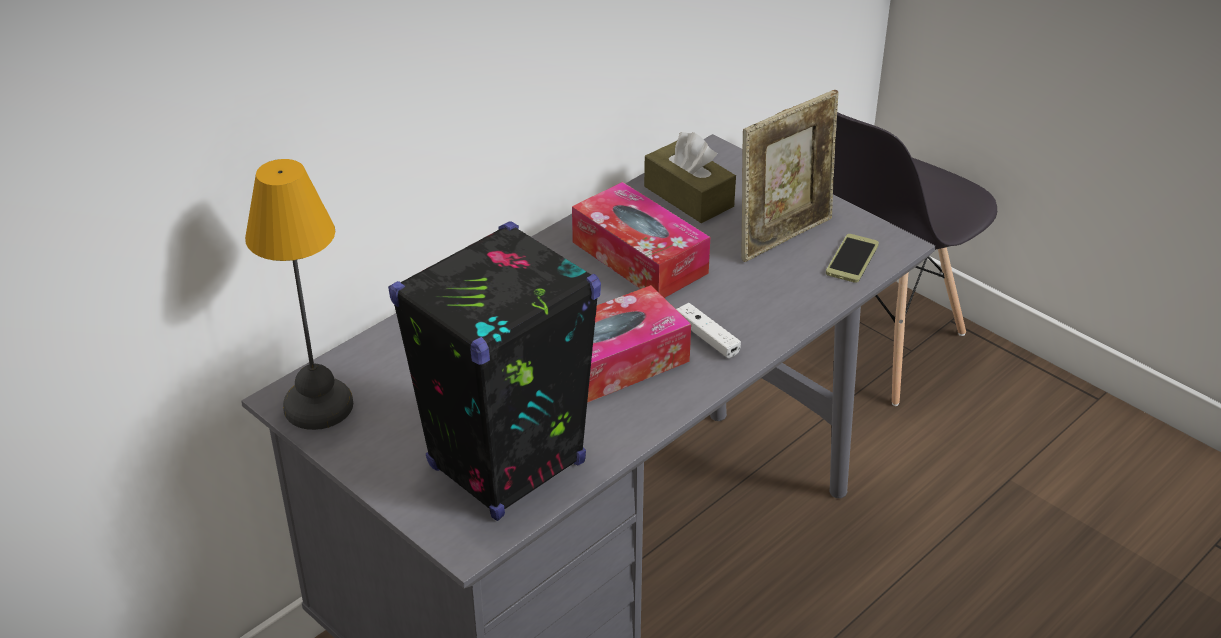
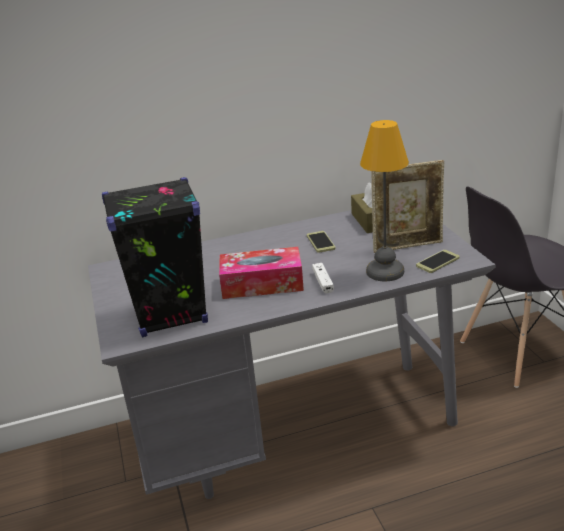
camera: 30 degrees right, 10 degrees down
(316, 405) = (114, 273): table lamp -> table lamp (384, 271)
(639, 257) = (321, 242): tissue box -> phone

